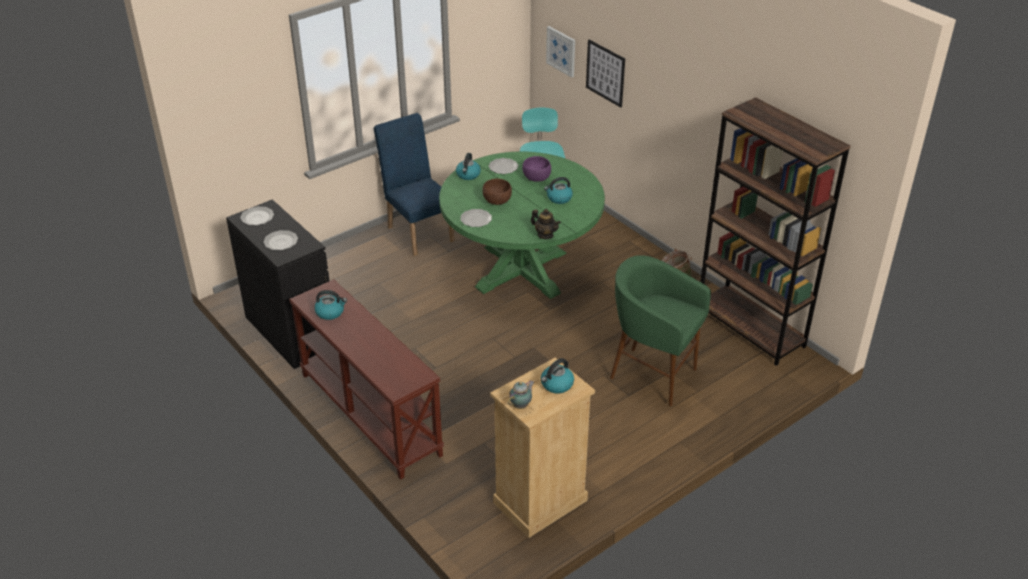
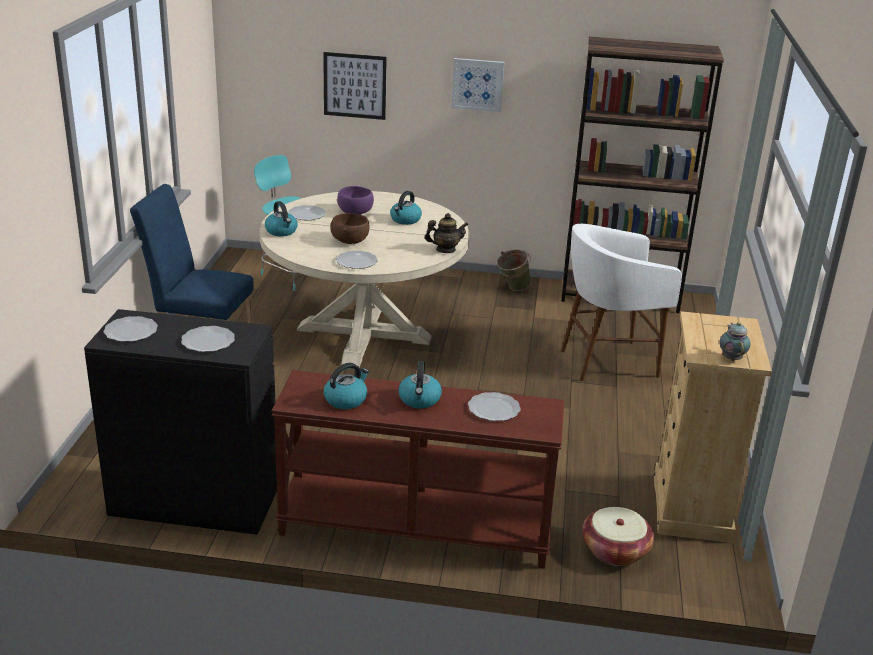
camera: 45 degrees left, 10 degrees down
(392, 361) = (493, 409): none -> plate
(453, 495) = (615, 550): none -> basket
(521, 270) = (364, 333): green dining table -> beige dining table
(556, 385) = (724, 329): kettle -> kettle (419, 400)
(561, 51) = (276, 82): picture -> picture (477, 84)
(652, 375) = (607, 362): green stool -> white stool

